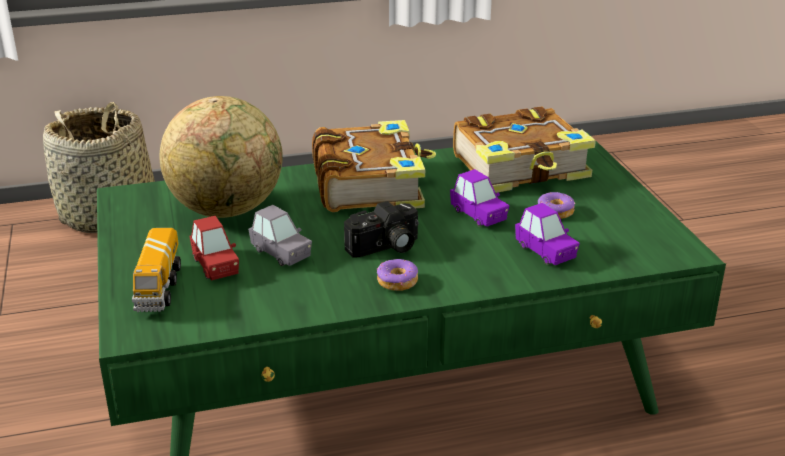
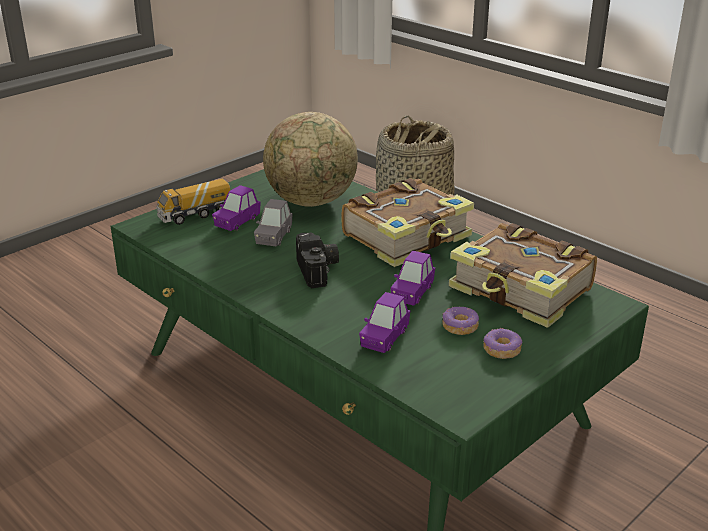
camera: 60 degrees right, 0 degrees up
(215, 265) = (237, 222): red toy car -> purple toy car
(385, 248) = (319, 270): camera -> camera turned 135 degrees counterclockwise
(397, 282) = (276, 288): donut -> donut (501, 350)

